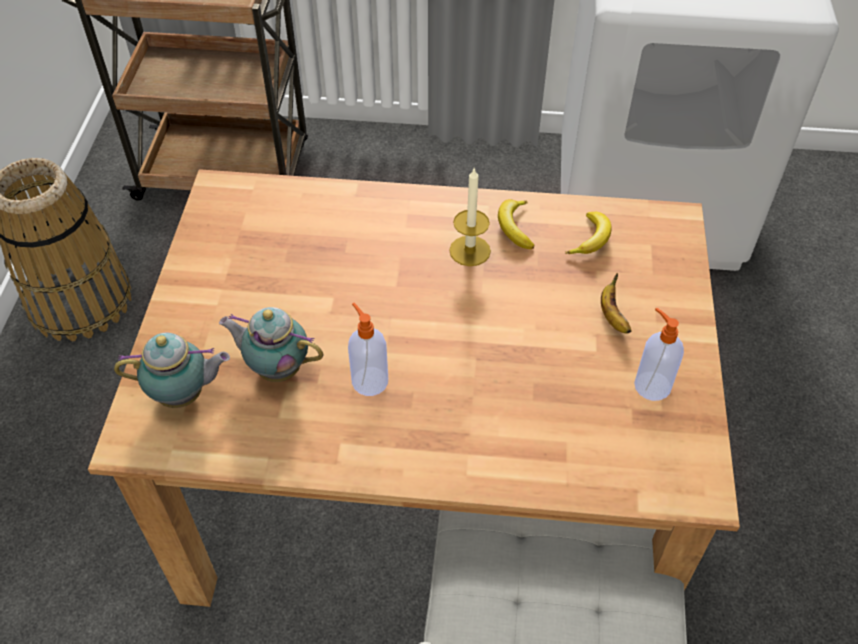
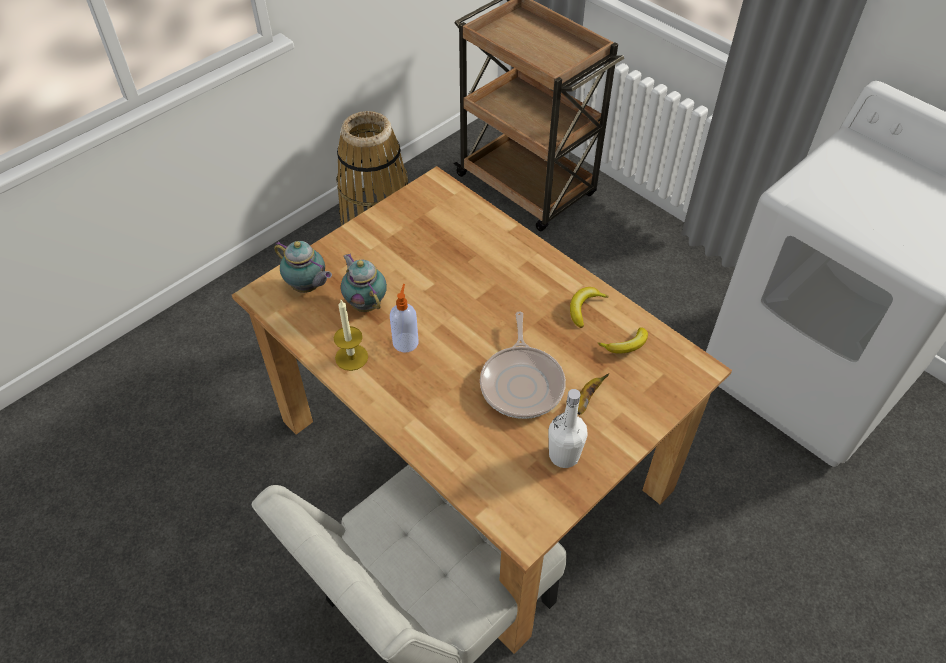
camera: 40 degrees right, 0 degrees up
(470, 251) = (540, 305): candle -> candle (351, 357)
(535, 340) = (522, 382): none -> frying pan
(651, 385) = (564, 455): soap dispenser -> white bottle

